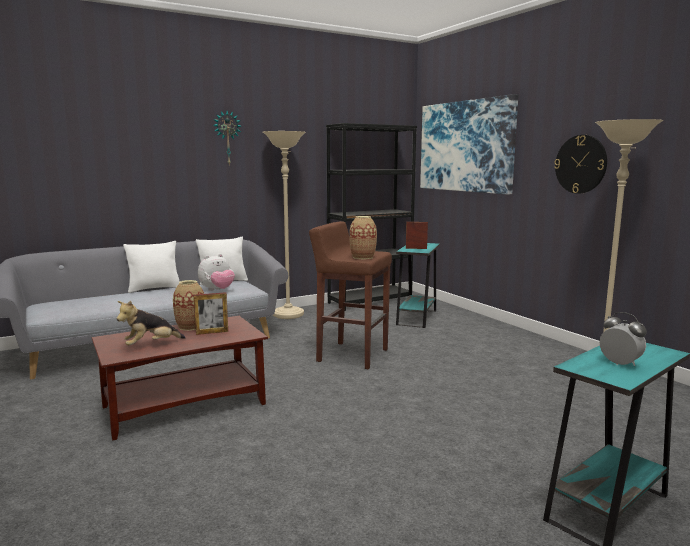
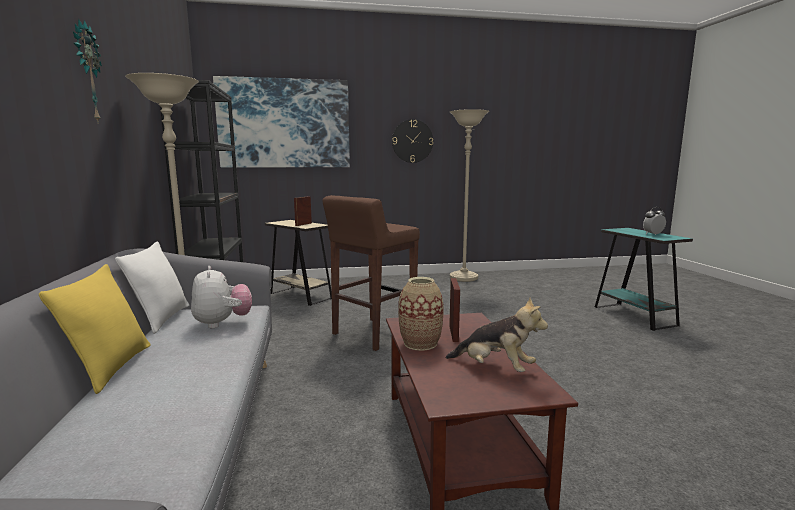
camera: 70 degrees left, 0 degrees up
(151, 345) = (495, 368): plush toy -> plush toy turned 45 degrees counterclockwise
(154, 288) = (111, 368): white pillow -> yellow pillow
(362, 257) = (394, 226): vase -> none
(416, 318) = (300, 296): turquoise side table -> beige side table

